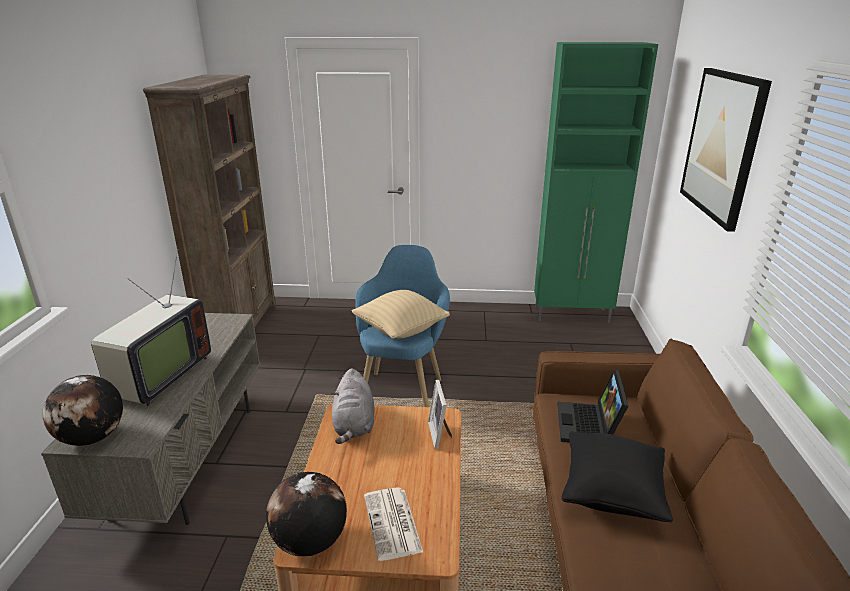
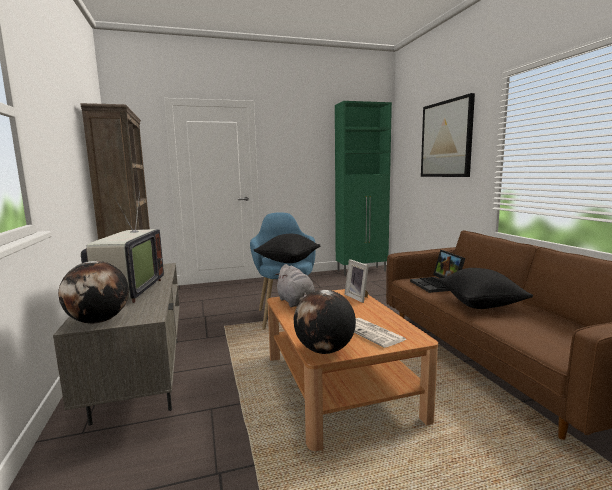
camera: 20 degrees left, 15 degrees down
(400, 330) = (288, 261): beige pillow -> black pillow

